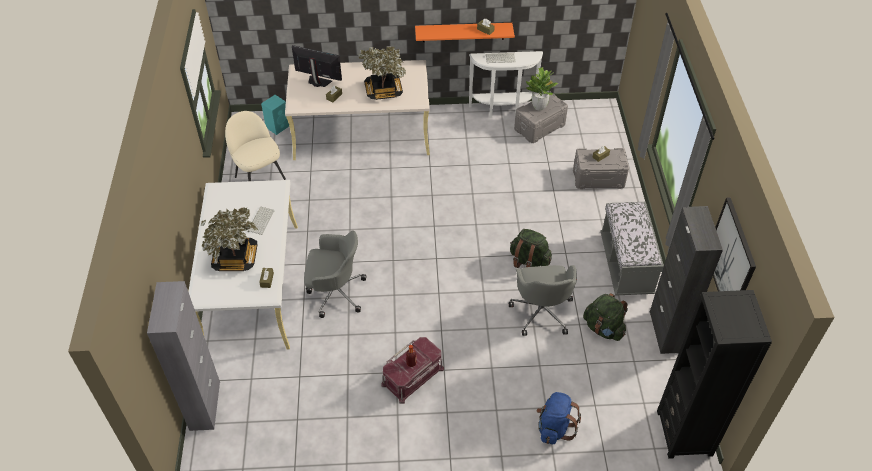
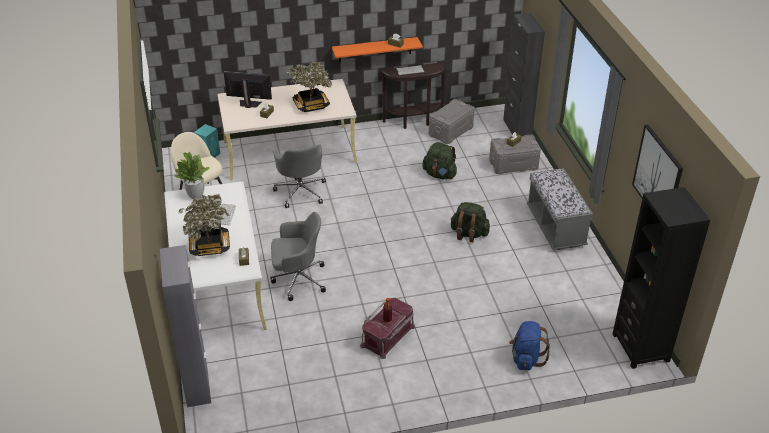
camera: 10 degrees left, 10 degrees down
(503, 110) = (414, 122): white console table -> brown console table
(539, 106) = (449, 111): potted plant -> potted plant (196, 195)
(541, 311) = (491, 271): grey office chair -> grey office chair (301, 191)
(603, 328) = (549, 277): green backpack -> green backpack (440, 174)
(666, 332) = (603, 273): black cabinet -> black cabinet (517, 129)

